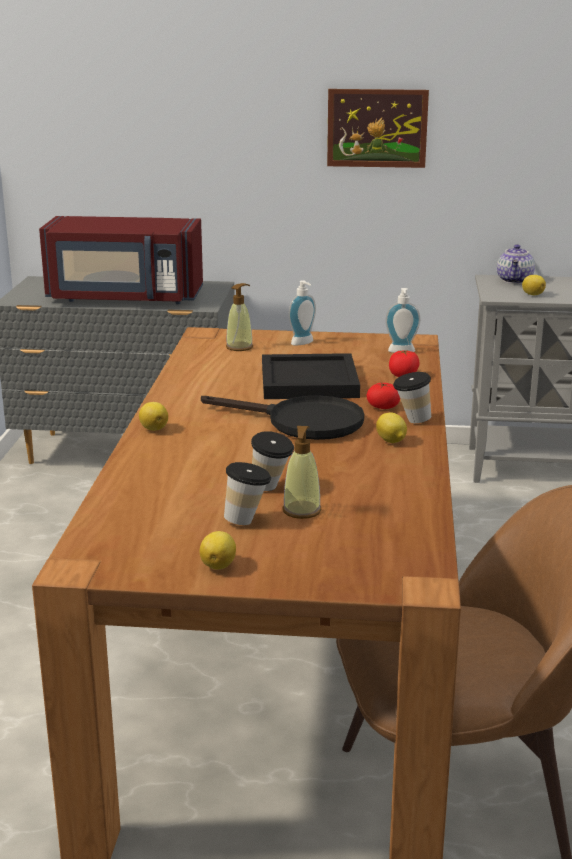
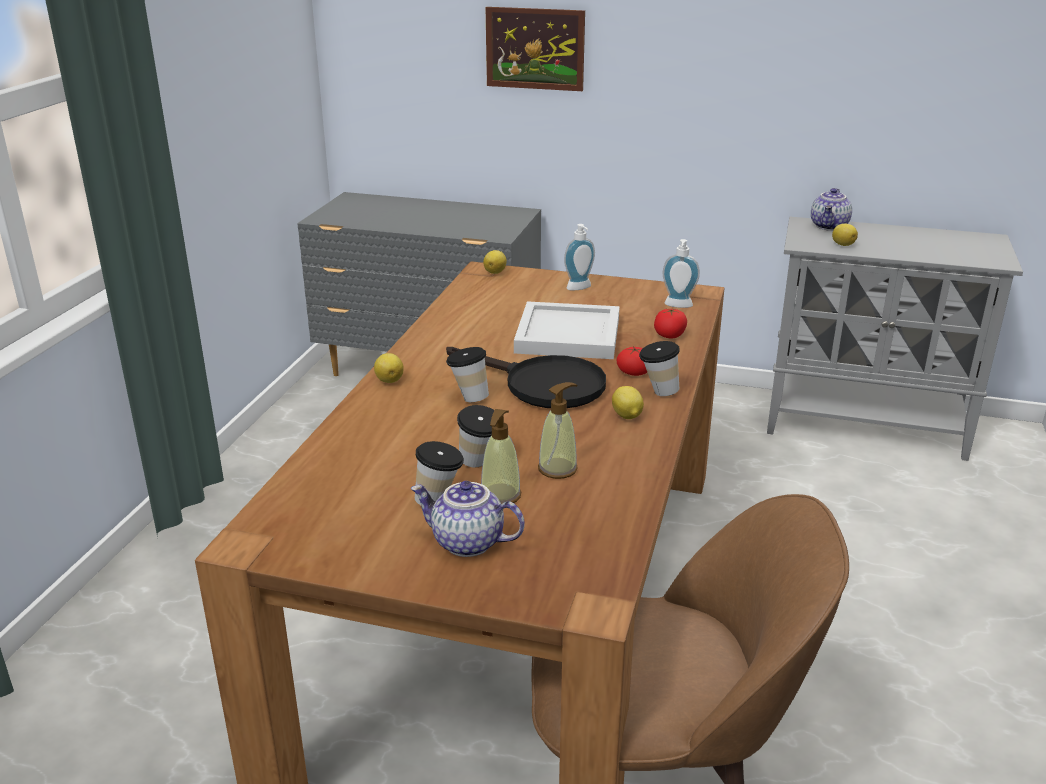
camera: 10 degrees right, 5 degrees up
(124, 298) = (426, 222): red microwave -> none
(219, 565) = (389, 556): lemon -> lemon (495, 272)
(237, 437) = (468, 397): none -> cup
(239, 347) = (513, 288): soap dispenser -> soap dispenser (558, 469)
(287, 549) = (466, 543): none -> teapot
(307, 382) = (566, 336): black tray -> white tray
(377, 128) = (693, 57): picture -> picture (535, 48)

